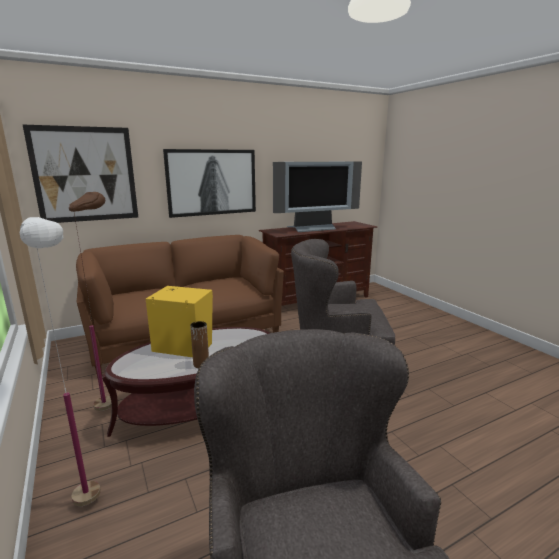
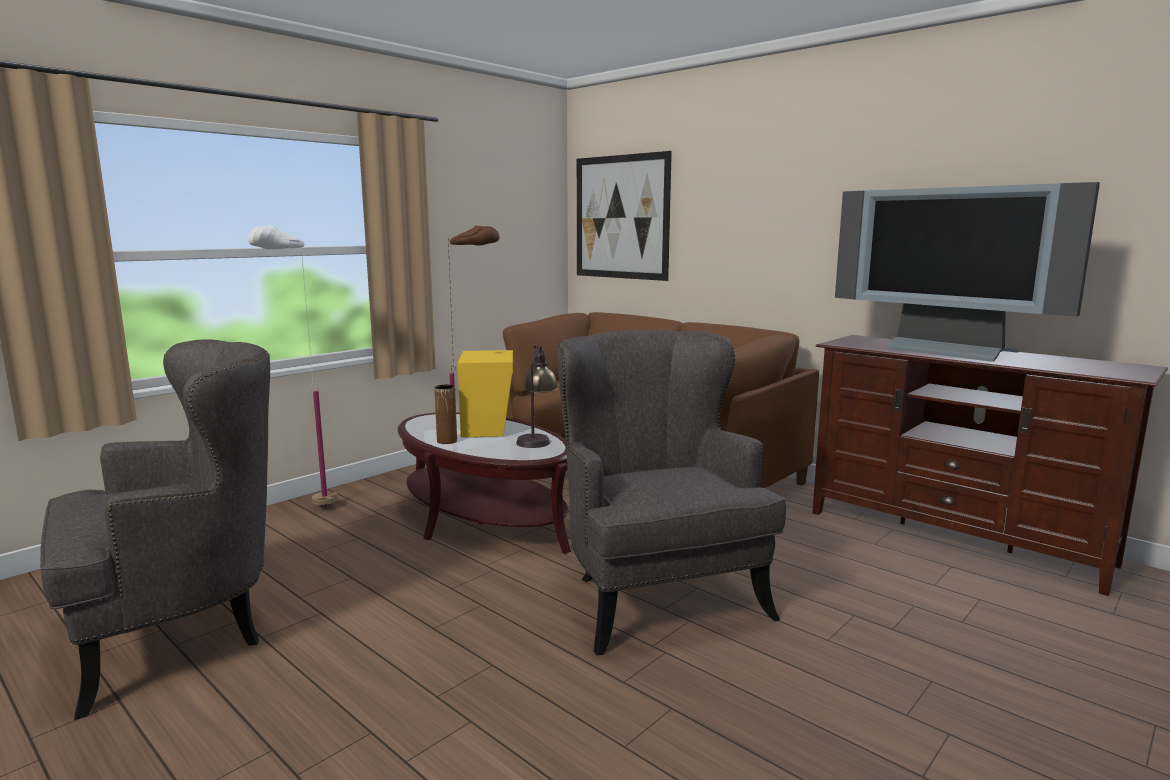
camera: 70 degrees right, 5 degrees down
(212, 182) = (777, 233): picture -> none
(228, 334) = (537, 439): none -> table lamp

